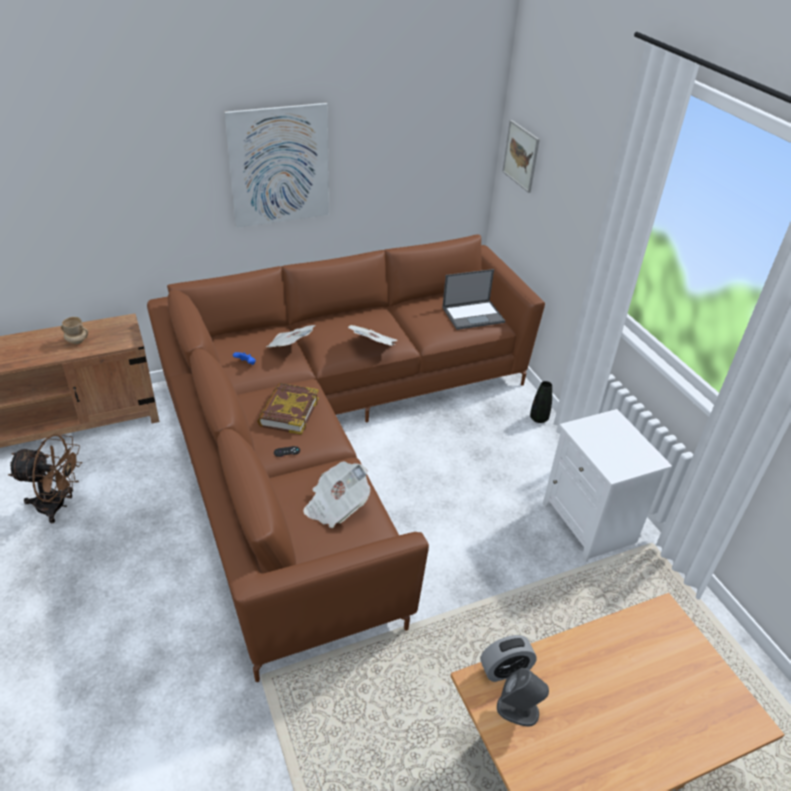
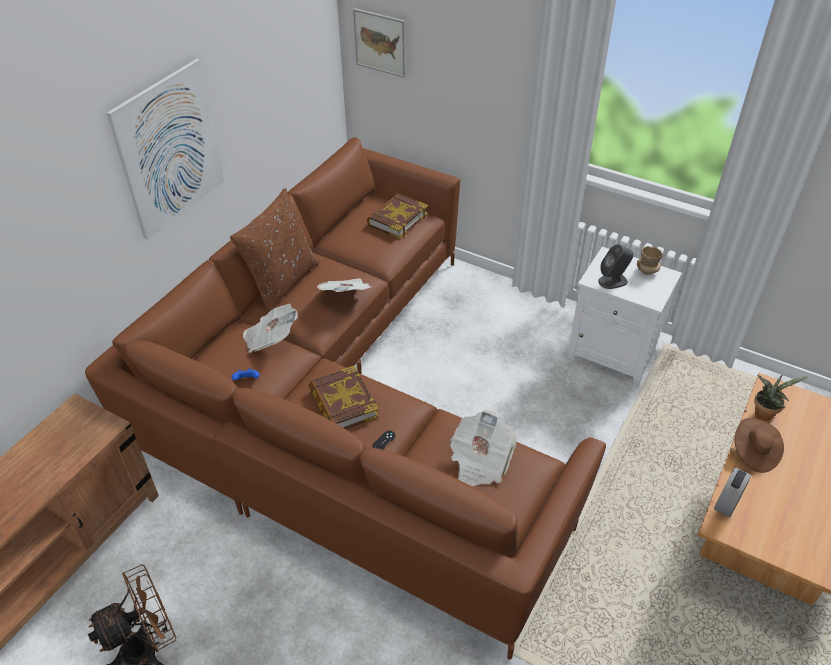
camera: 35 degrees left, 5 degrees up
(77, 341) = (46, 460): beige mug -> beige mug (647, 270)
(340, 316) = (282, 282): none -> brown pillow
(473, 315) = (397, 219): laptop -> book
(518, 710) = (764, 525): grey speaker -> grey speaker (613, 281)
(538, 418) = (494, 288): black vase -> none
(580, 650) = (754, 453): none -> brown hat
(632, 627) = (765, 413): none -> potted plant

